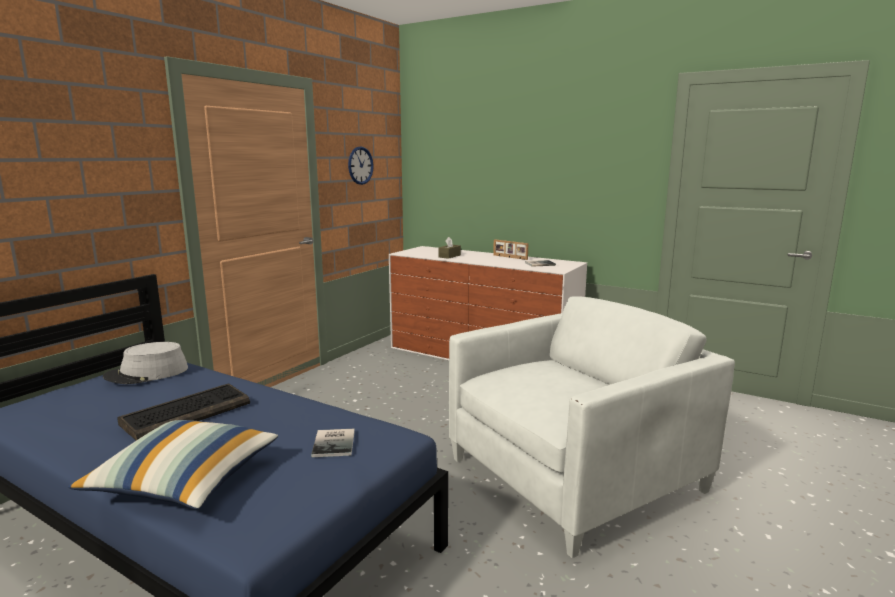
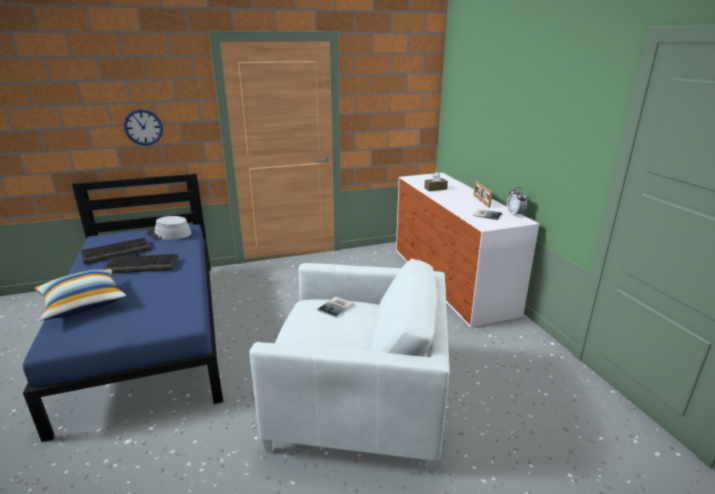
camera: 40 degrees right, 10 degrees up
(94, 415) = (117, 251): none -> keyboard
(335, 443) = (159, 311): book -> book (337, 307)
(360, 165) = (388, 100): wall clock -> wall clock (143, 127)
(557, 260) = (515, 214): none -> alarm clock

